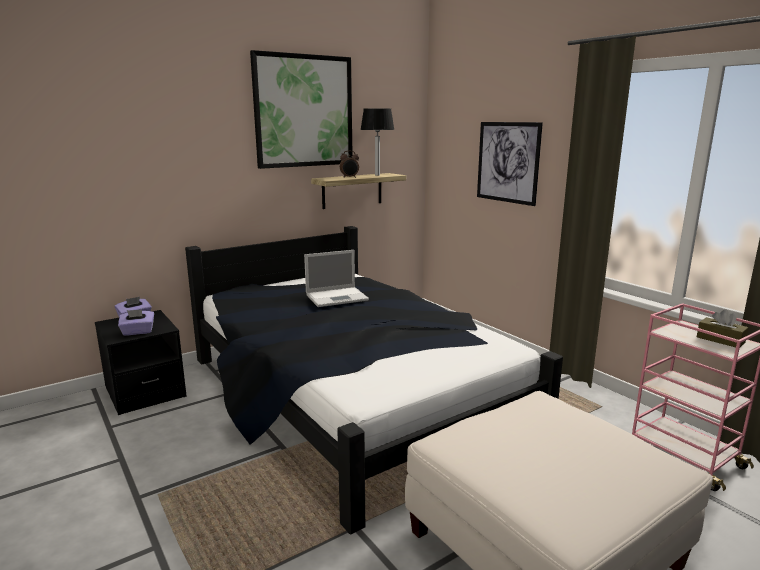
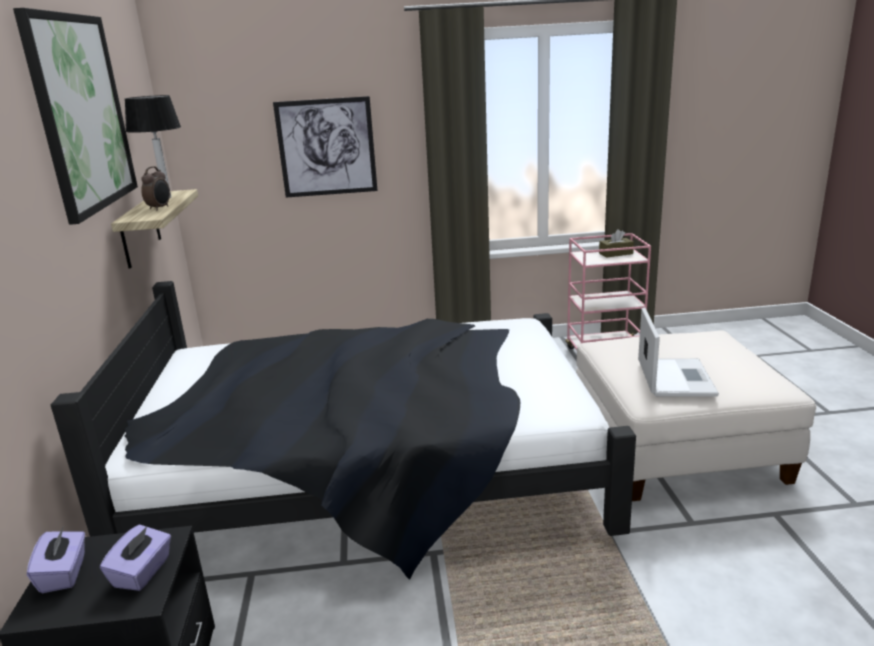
camera: 60 degrees left, 5 degrees up
(338, 297) = (296, 368): laptop -> laptop (674, 377)

